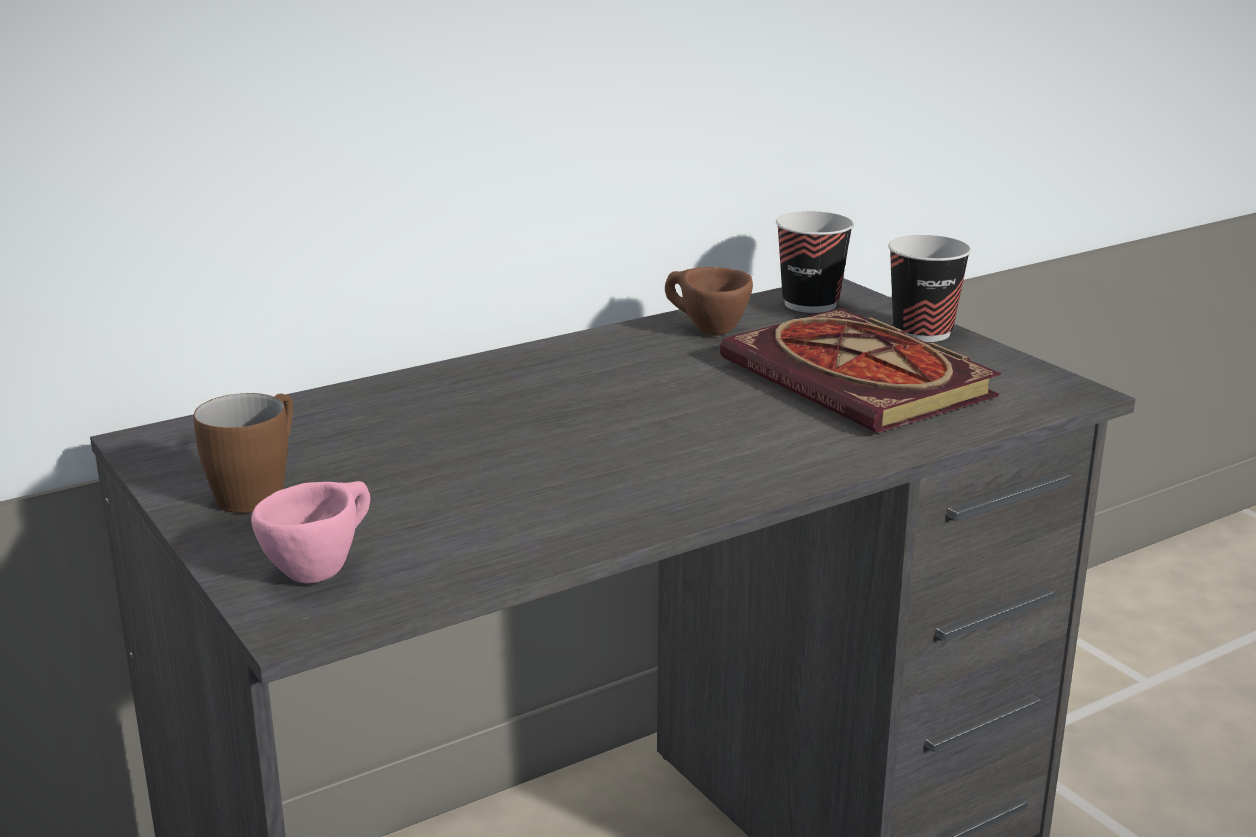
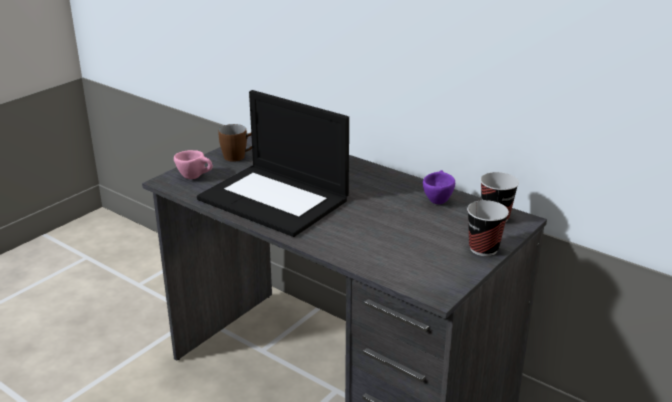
camera: 70 degrees right, 5 degrees up
(570, 478) = (275, 199): none -> laptop
(705, 330) = (437, 199): brown cup -> purple cup
(864, 380) = (409, 241): book -> none

